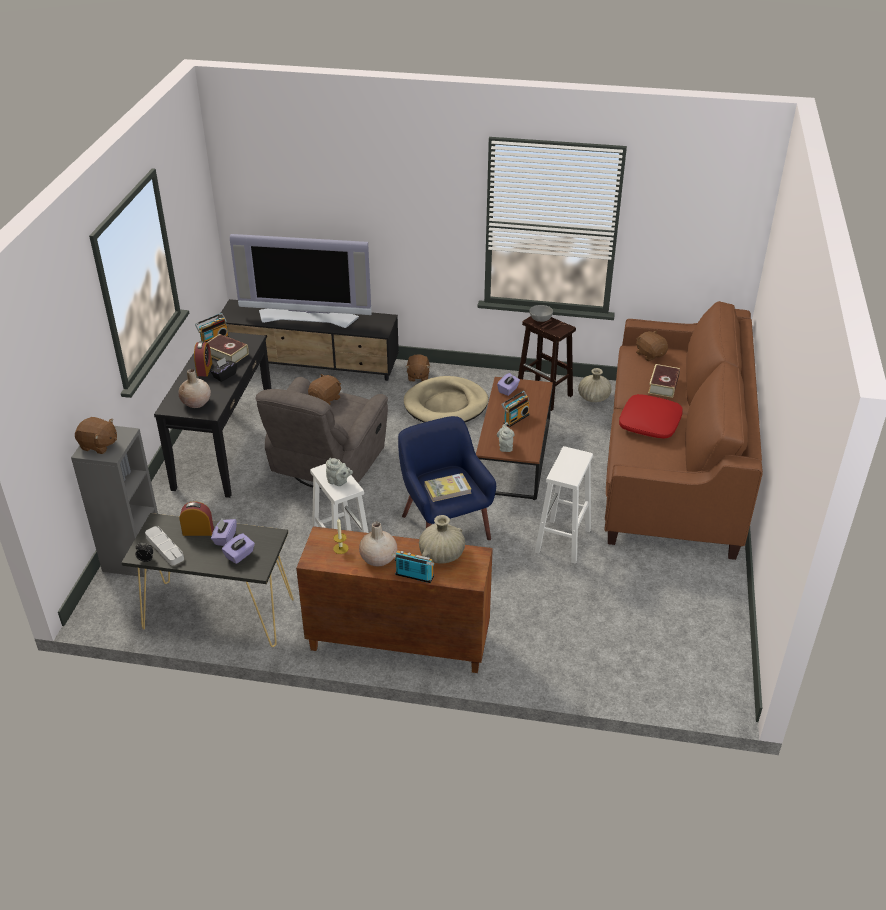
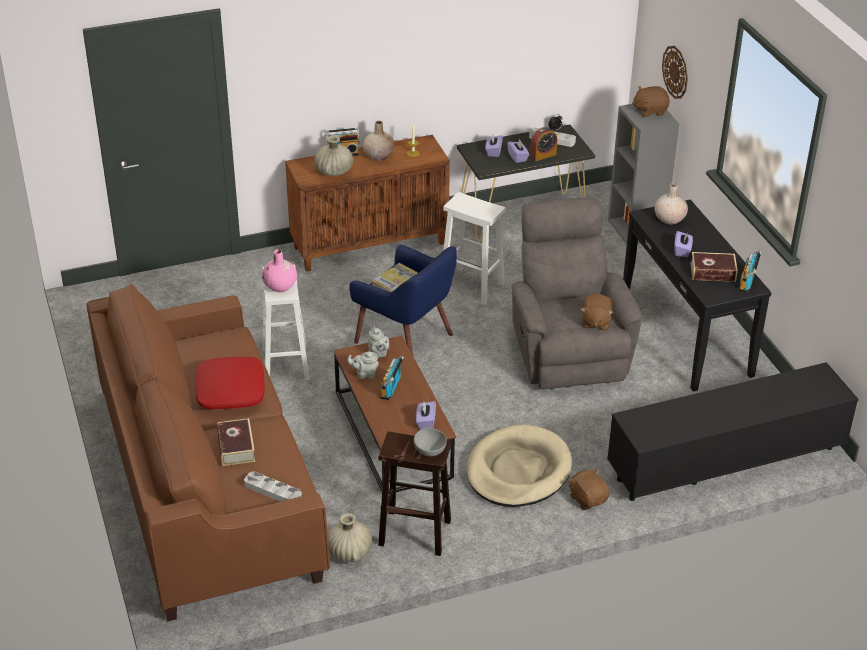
camera: 150 degrees right, 0 degrees up
(67, 402) = (675, 72): none -> wall clock
(204, 369) = (709, 250): alarm clock -> none
(224, 375) = (682, 250): black tissue box -> purple tissue box
(307, 317) = (736, 407): television -> none
(338, 482) = (470, 205): grey teapot -> grey teapot (365, 374)
(572, 461) = (280, 286): none -> pink vase
(650, 354) = (273, 491): brown plush toy -> grey tray

